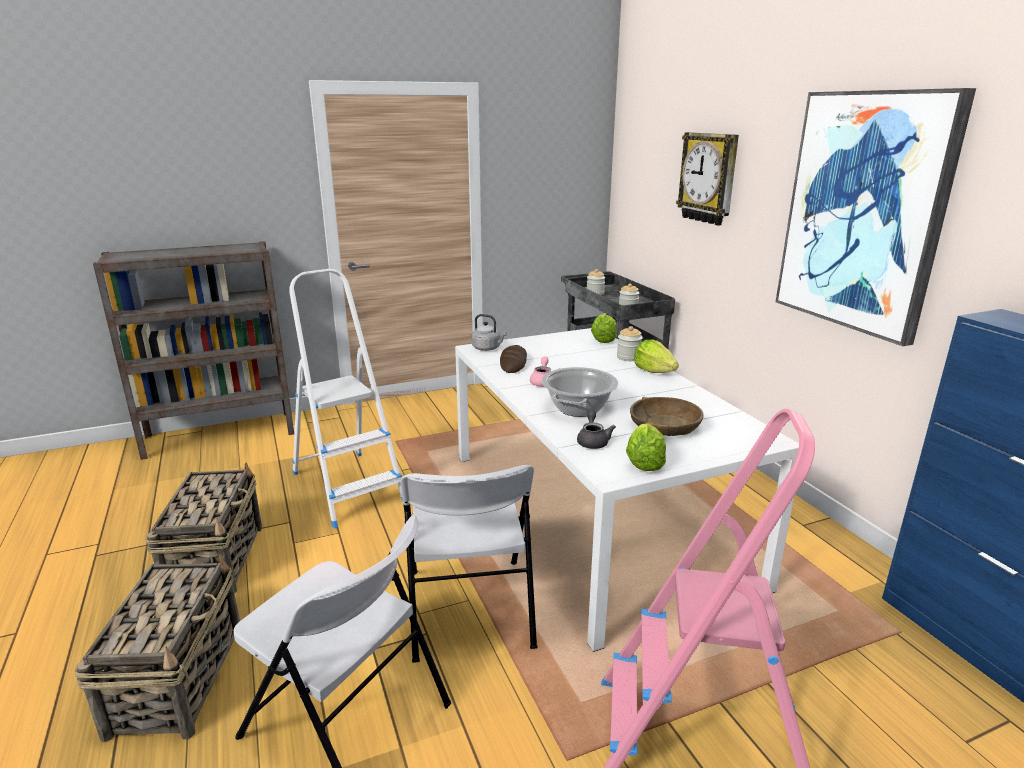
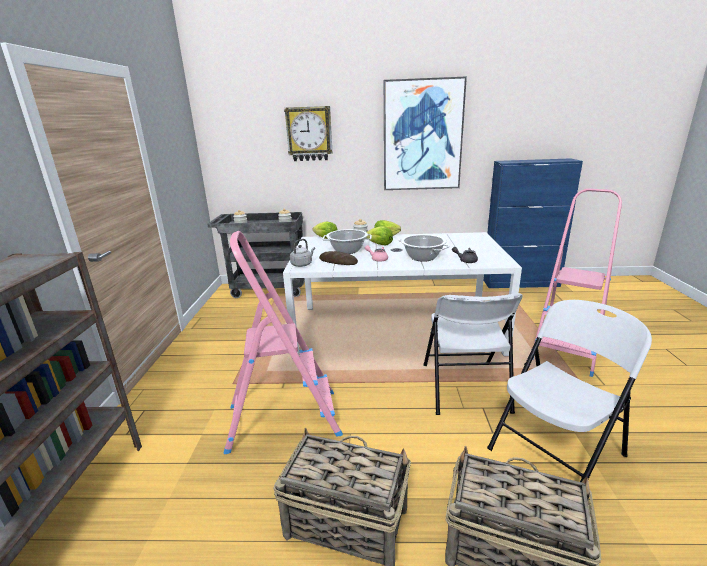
camera: 65 degrees left, 0 degrees up
(348, 487) = (285, 420): white step ladder -> pink step ladder
(469, 608) = (464, 387): white chair -> white chair turned 75 degrees clockwise
(563, 360) = (347, 250): none -> cooking pot
(644, 462) = (493, 255): lettuce -> lettuce (379, 244)
(664, 426) = (456, 246): brown bowl -> none

